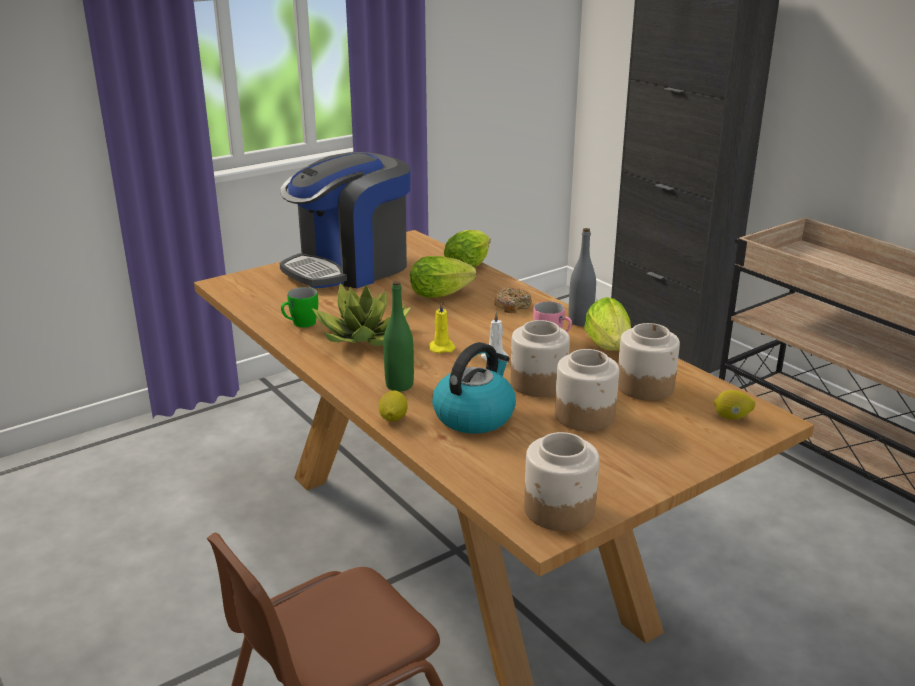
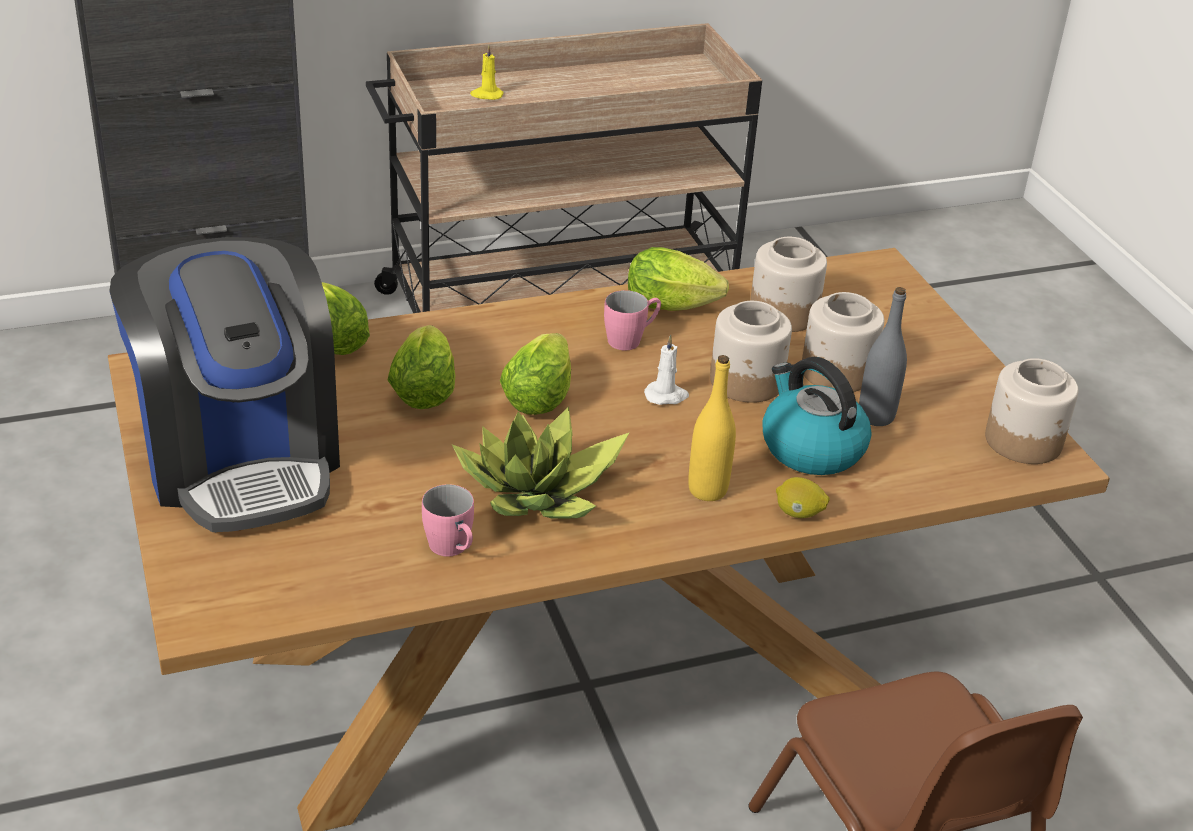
camera: 75 degrees left, 10 degrees up
(300, 324) = (453, 549): green mug -> pink mug
(399, 385) = (707, 490): green bottle -> yellow bottle
(441, 347) = (608, 431): yellow candle -> yellow candle (486, 95)
(464, 323) = (540, 395): none -> lettuce
(512, 306) = (505, 341): donut -> none
(580, 321) = (587, 304): grey bottle -> grey bottle (876, 416)
(732, 417) = (869, 285): lemon -> none

